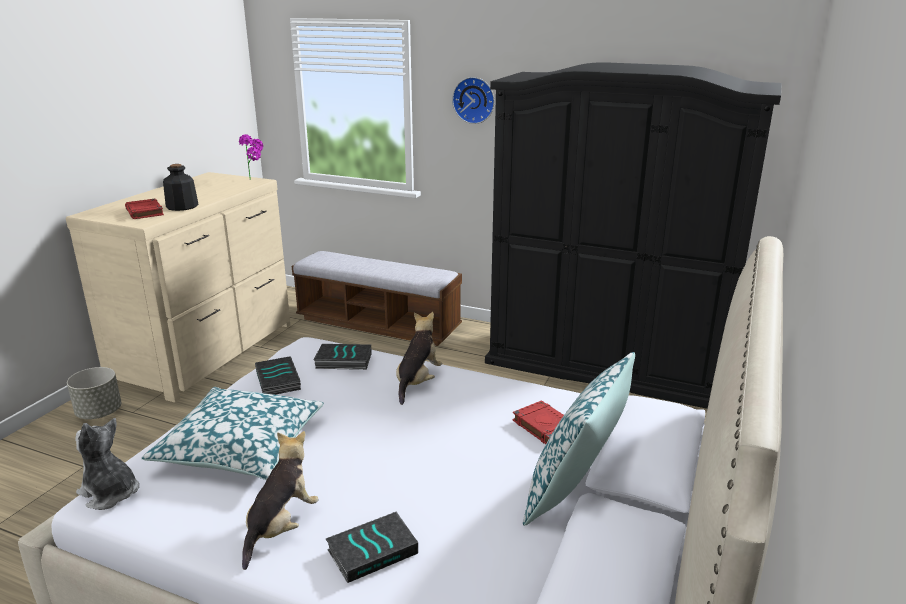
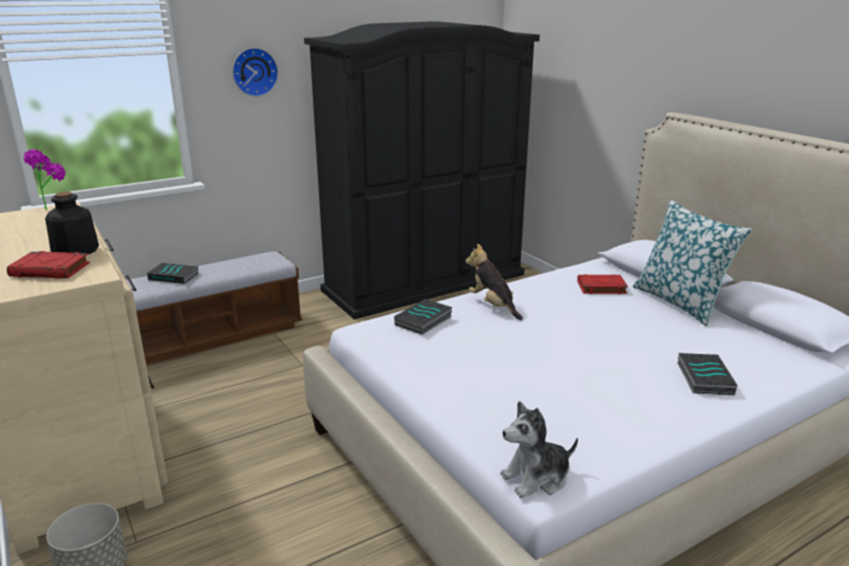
camera: 55 degrees left, 0 degrees up
(241, 446) = (516, 397): pillow -> none
(279, 380) = (419, 356): book -> book (174, 276)
(281, 527) = (651, 405): plush toy -> none

